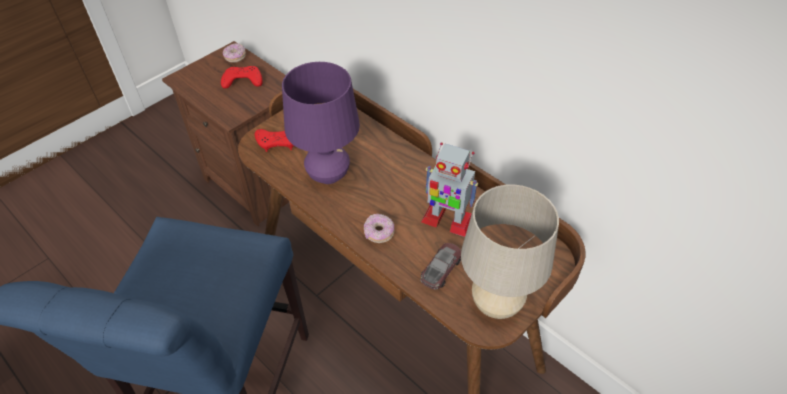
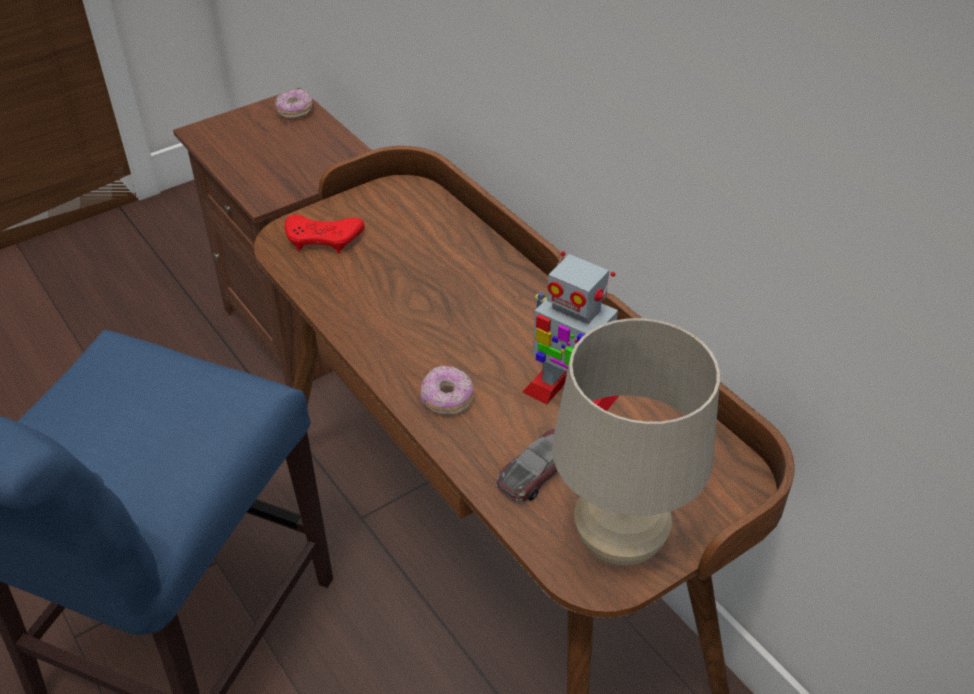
camera: 10 degrees right, 5 degrees down
(242, 80) = (297, 147): red game controller -> none
(328, 175) = (388, 299): purple table lamp -> none

